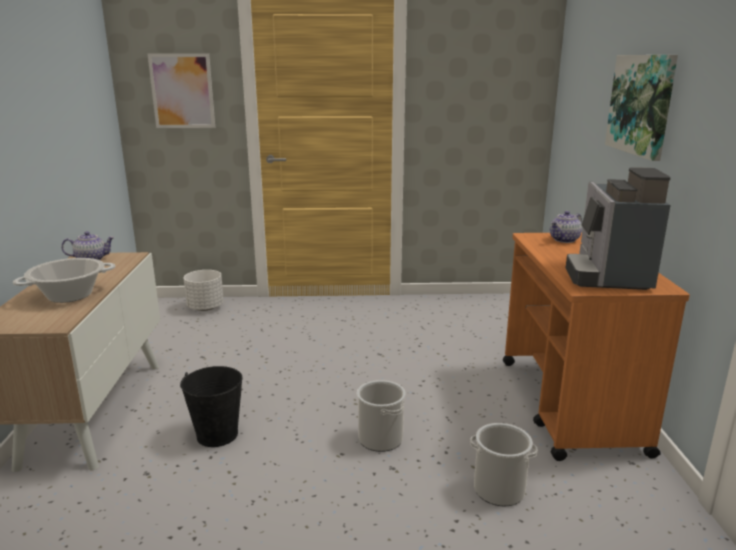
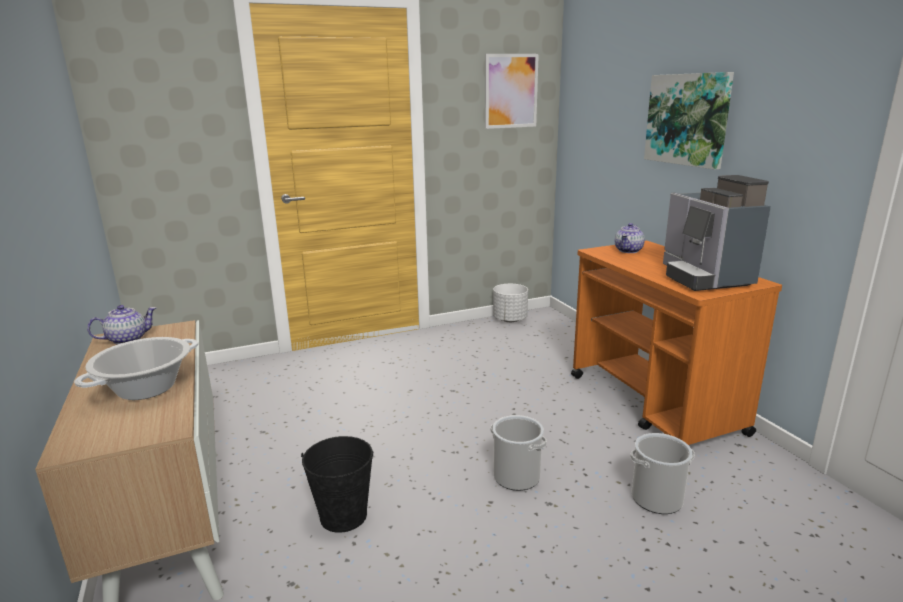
camera: 20 degrees left, 0 degrees up
(182, 91) = (174, 127): picture -> picture (511, 91)
(205, 308) = (227, 375): white planter -> white planter (510, 319)

